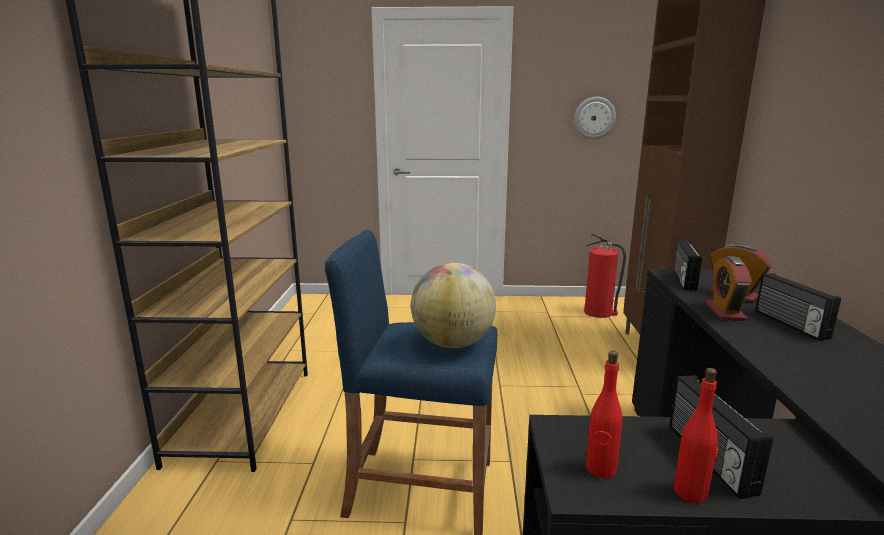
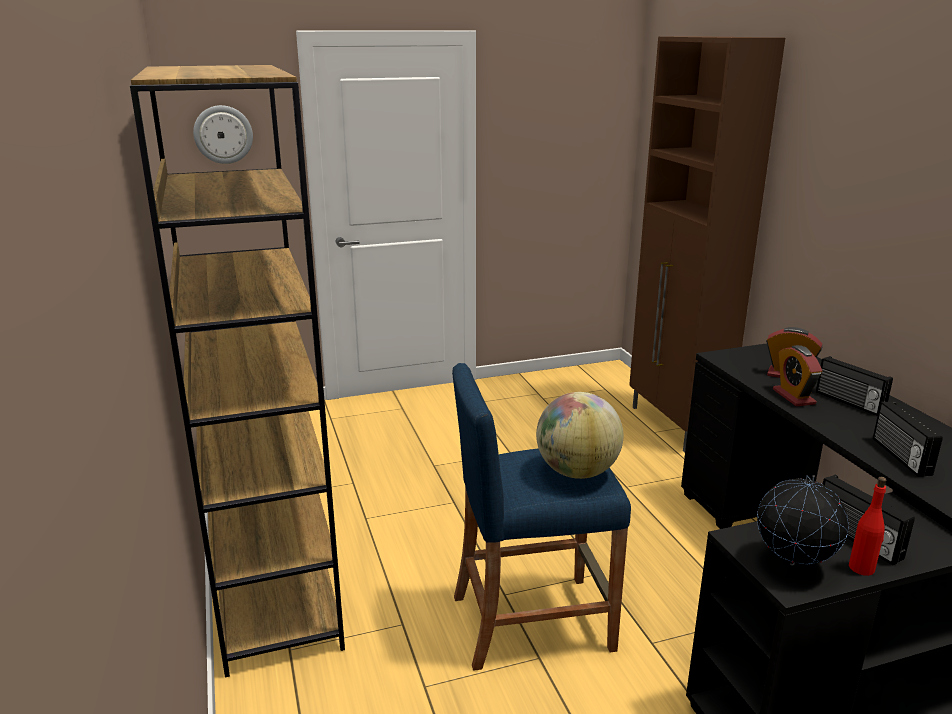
camera: 20 degrees left, 5 degrees up
(594, 118) = (571, 160): wall clock -> wall clock (223, 134)
(599, 312) = (593, 386): fire extinguisher -> none
(600, 469) = (793, 565): red bottle -> globe
(683, 280) = (736, 363): radio -> radio (899, 456)

